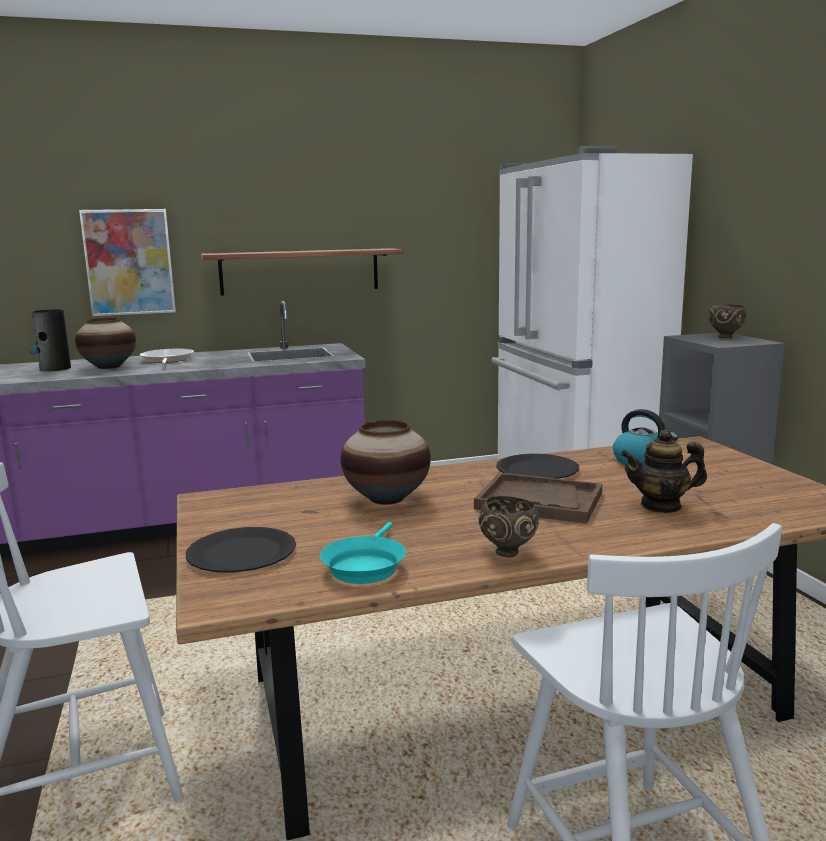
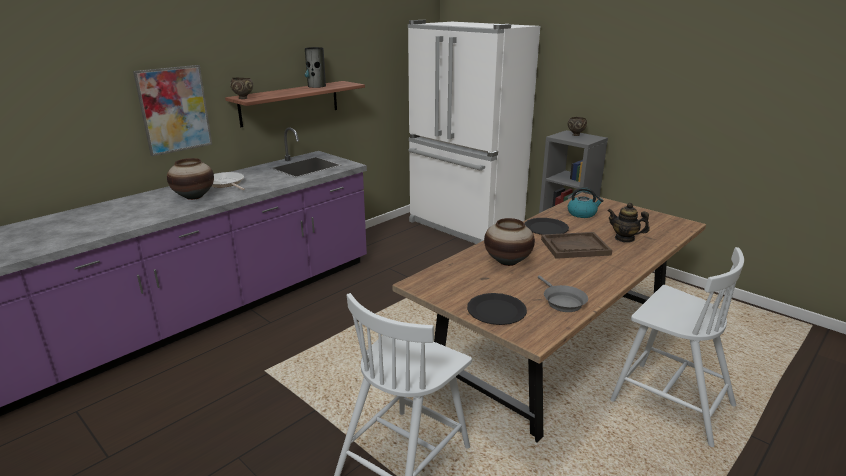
camera: 30 degrees left, 10 degrees up
(55, 368) = (150, 204): vase -> vase (316, 86)
(365, 566) = (562, 301): turquoise frying pan -> grey frying pan
(509, 552) = (605, 278): brown bowl -> brown bowl (243, 98)
(661, 506) = (624, 238): teapot -> teapot turned 60 degrees clockwise

